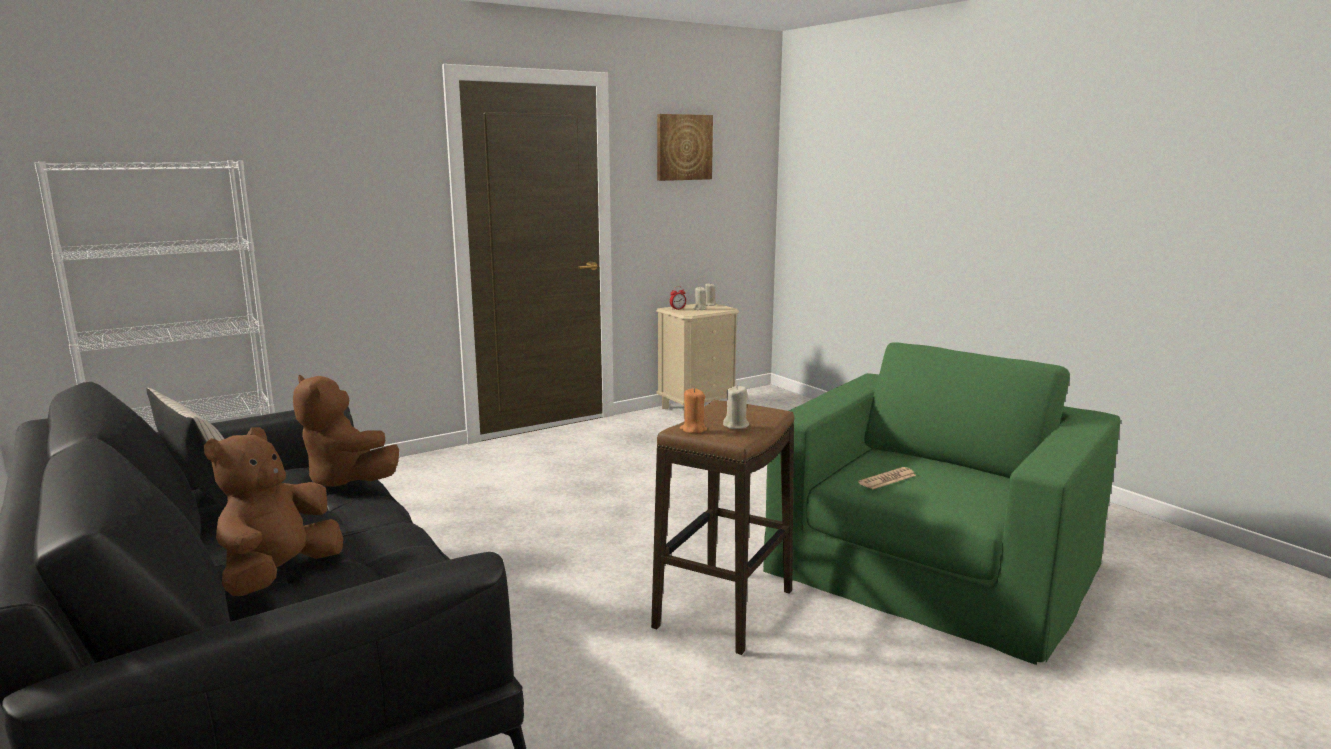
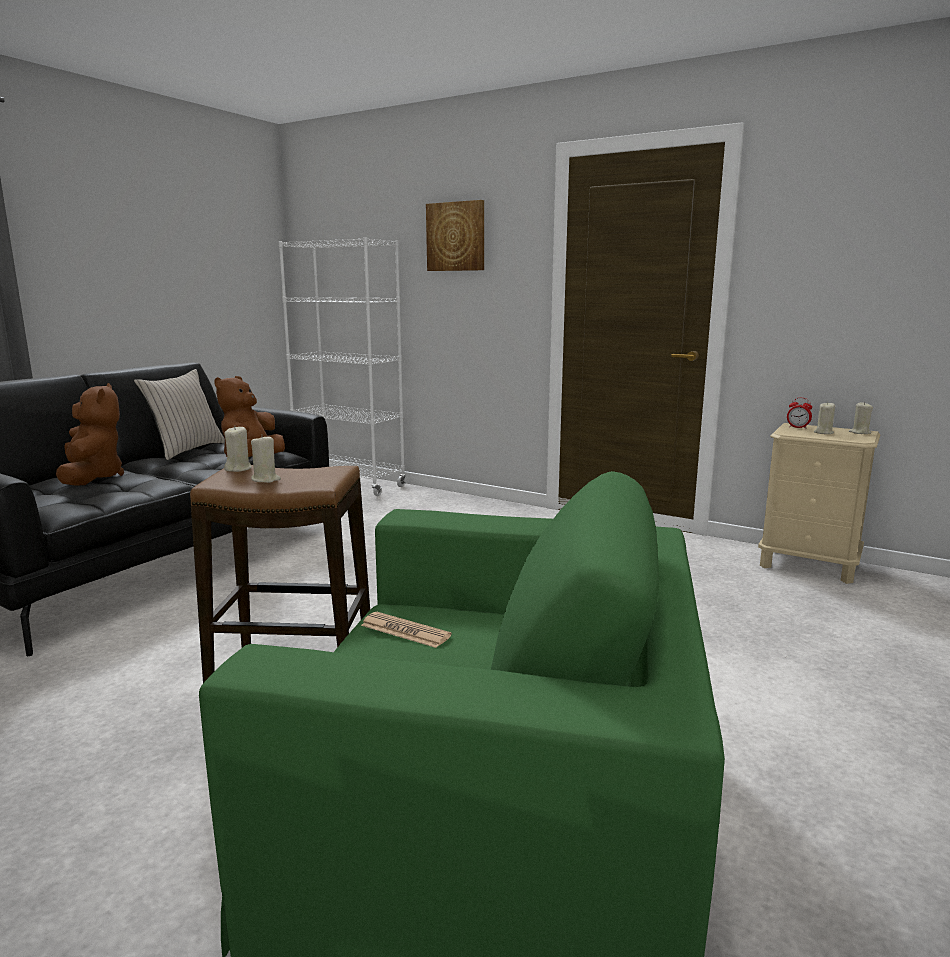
camera: 65 degrees right, 0 degrees up
(279, 575) = (92, 478): brown plush toy -> brown plush toy turned 75 degrees clockwise
(683, 147) = (858, 210): picture -> picture (456, 236)
(693, 429) = (238, 469): orange candle -> beige candle

